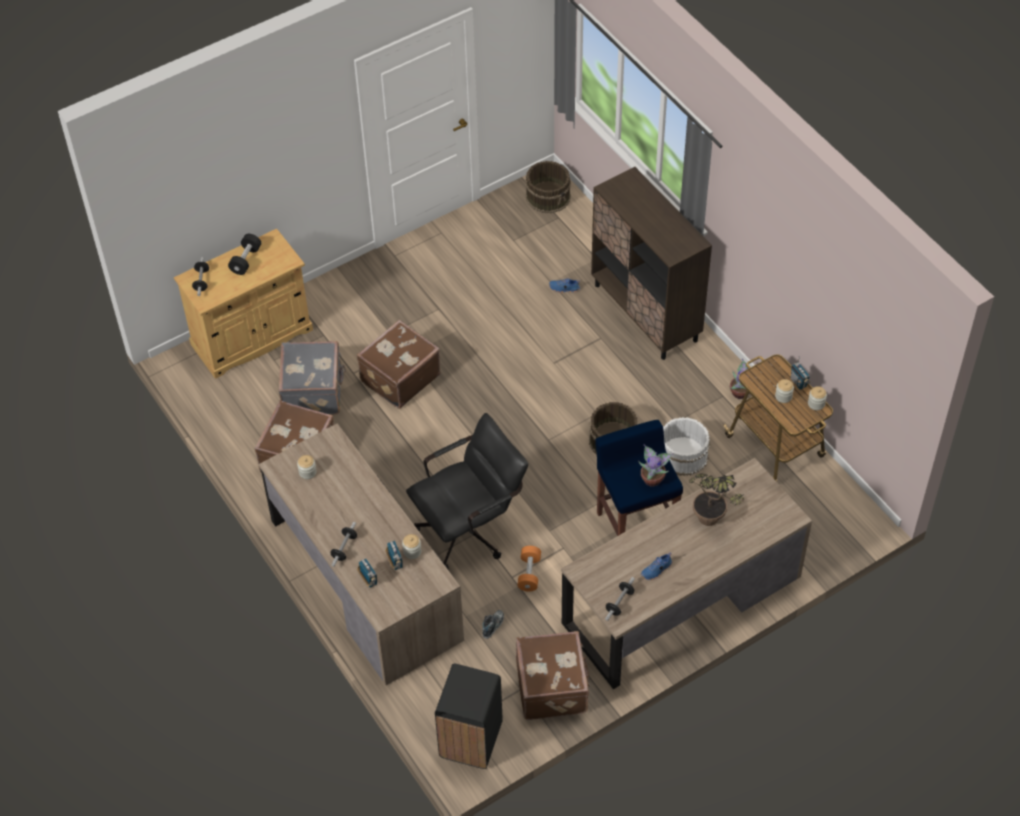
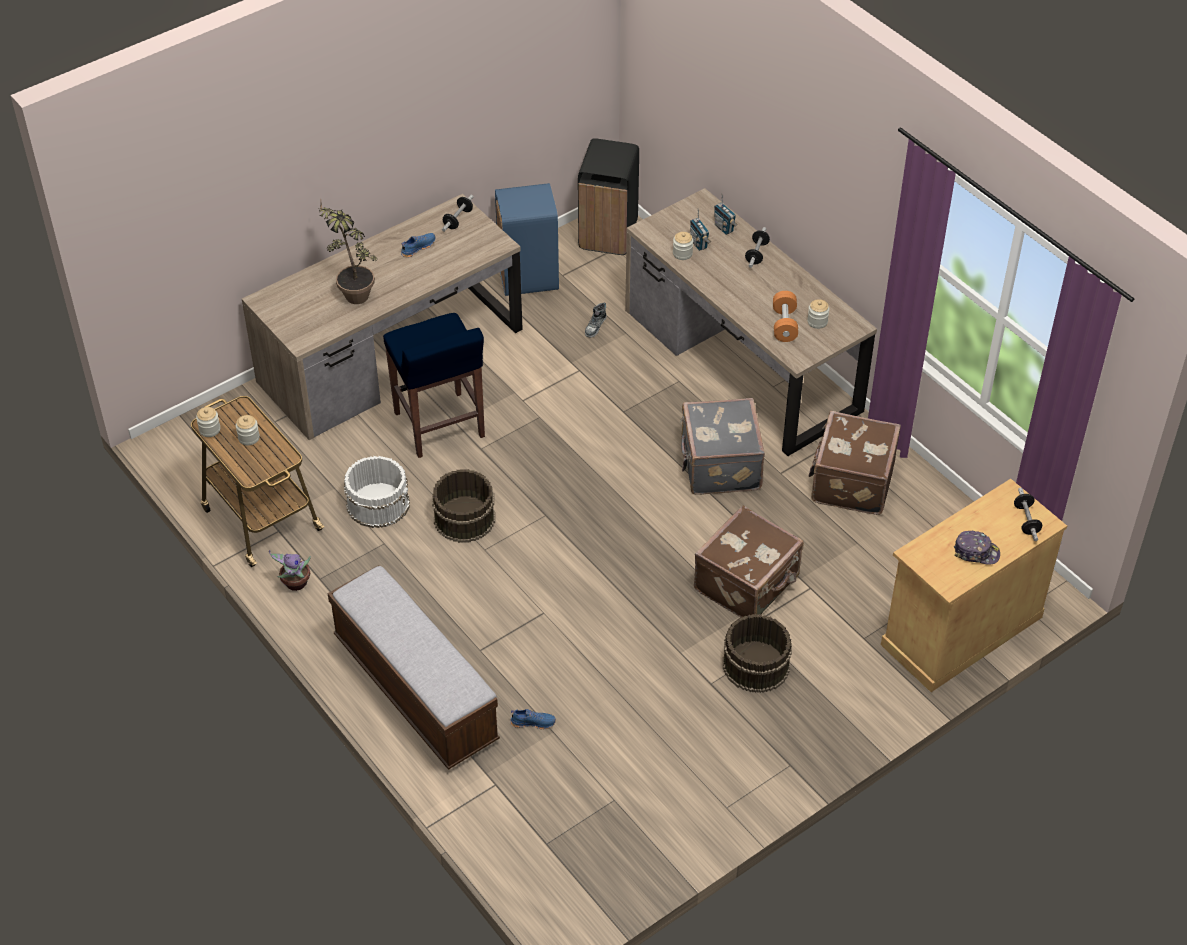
camera: 175 degrees right, 5 degrees down
(246, 260) = (976, 552): black dumbbell -> cap
(314, 392) = (855, 561): grey suitcase -> grey suitcase (719, 466)
(470, 529) = (632, 414): black office chair -> none
(529, 573) = (560, 374): orange dumbbell -> orange dumbbell (784, 325)
(548, 196) = (564, 883): brown bucket -> brown bucket (755, 665)
(553, 687) = (529, 278): brown suitcase -> blue trash can
(646, 313) = (415, 689): brown cabinet -> bench
(653, 478) = (417, 338): potted plant -> none
(798, 383) = (226, 453): radio -> none

